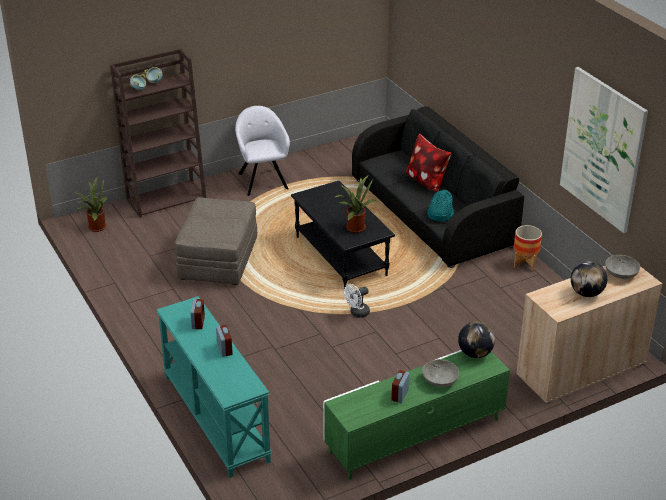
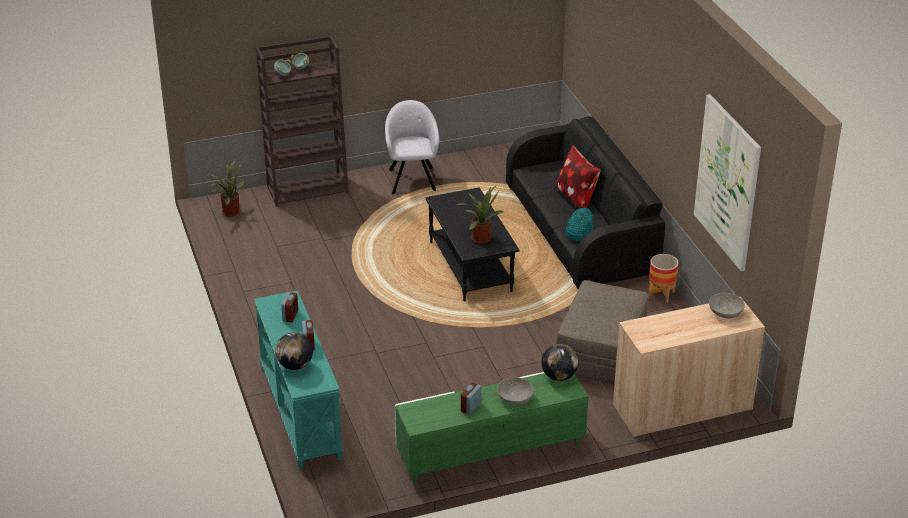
camera: 10 degrees right, 0 degrees up
(218, 258) = (344, 256): grey ottoman -> grey ottoman (601, 352)
(357, 313) = (469, 326): white fan -> none
(586, 293) = (681, 328): globe -> globe (295, 365)

